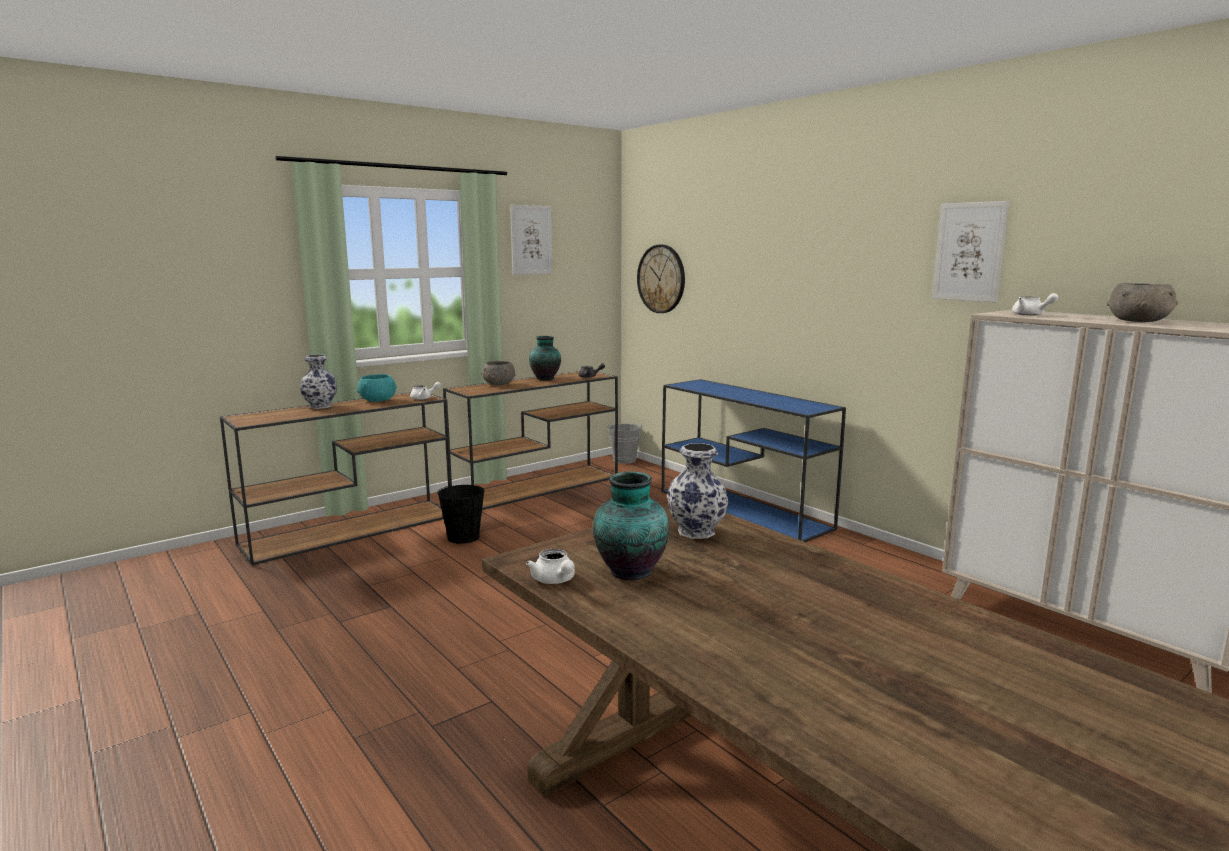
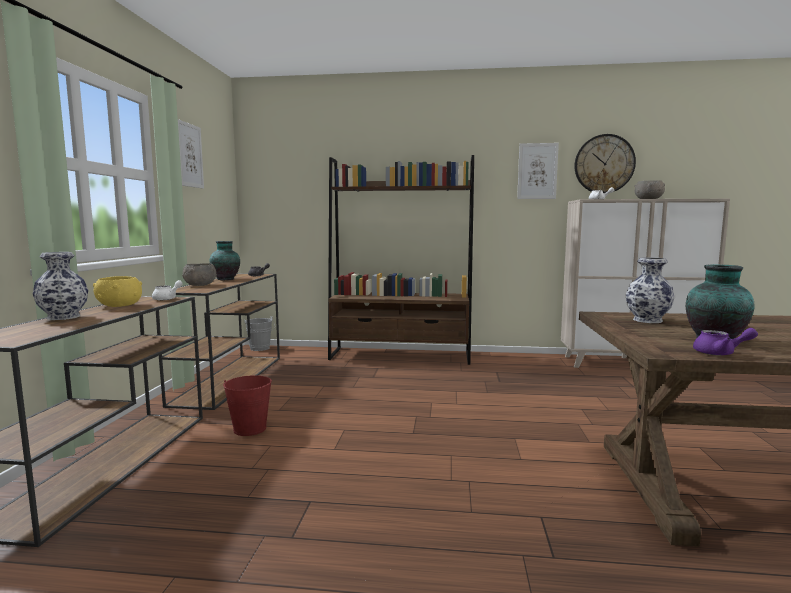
camera: 45 degrees left, 5 degrees down
(378, 400) = (119, 305): turquoise bowl -> yellow bowl
(463, 537) = (250, 429): black bucket -> red bucket
(555, 581) = (720, 353): white teapot -> purple teapot
(661, 279) = (286, 197): wall clock -> wall clock (604, 164)
(744, 510) = (400, 356): blue console table -> brown bookcase

